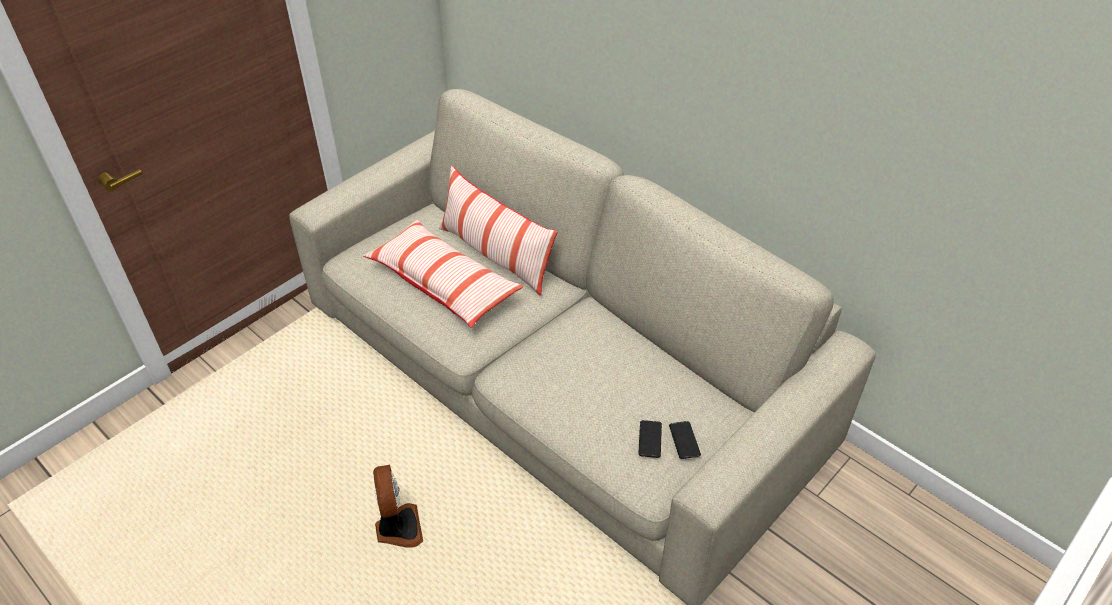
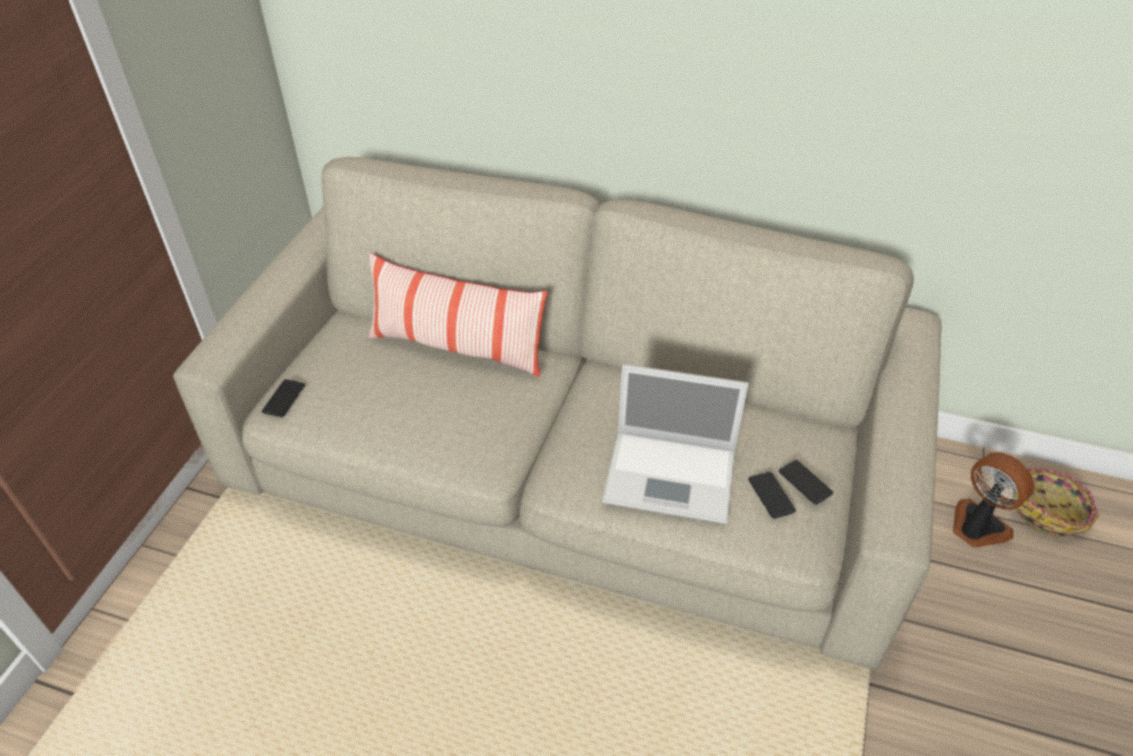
camera: 25 degrees left, 0 degrees up
(357, 253) = (284, 399): none -> phone
(398, 528) = (489, 724): fan -> fan (976, 527)
(443, 284) = (419, 400): pillow -> none
(586, 398) = (673, 475): none -> laptop
(939, 557) = (1049, 511): none -> basket

